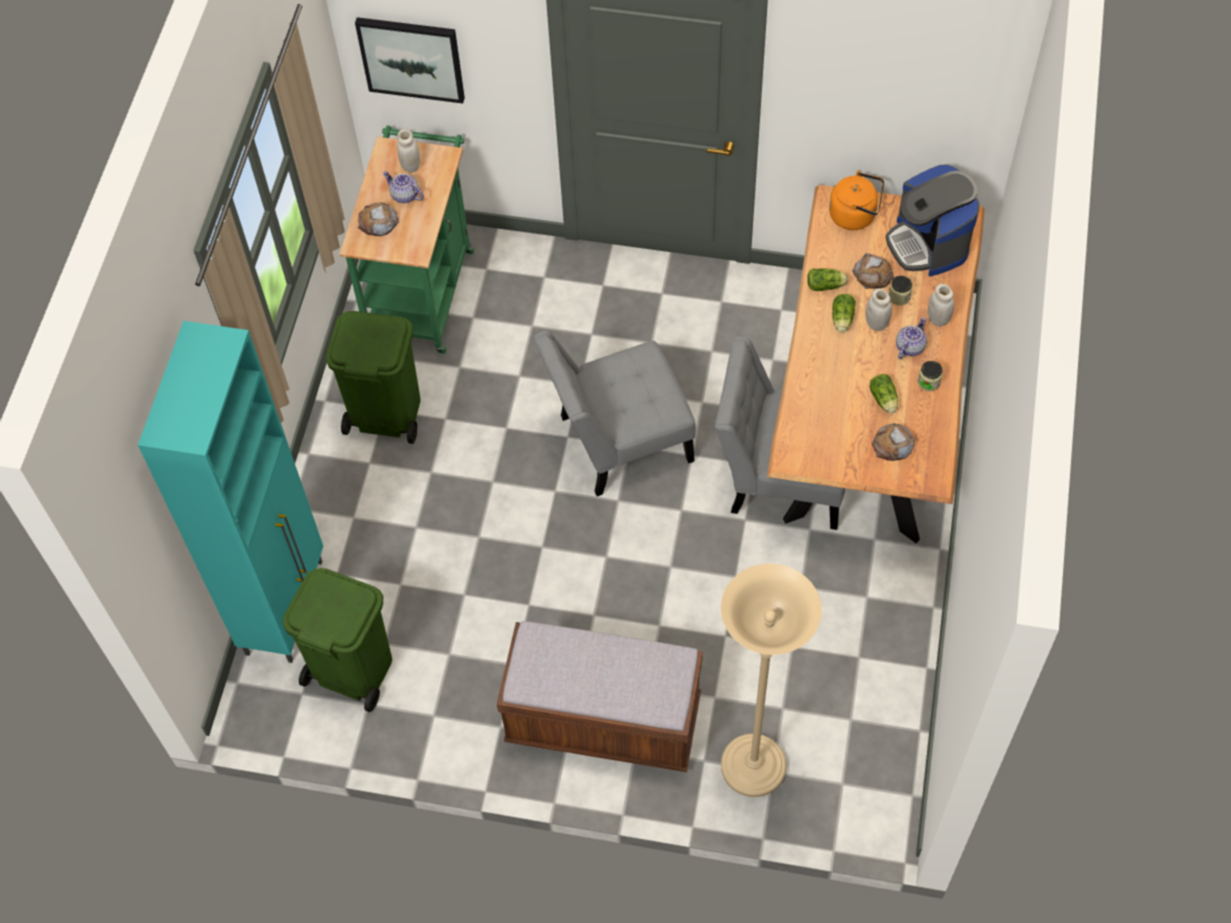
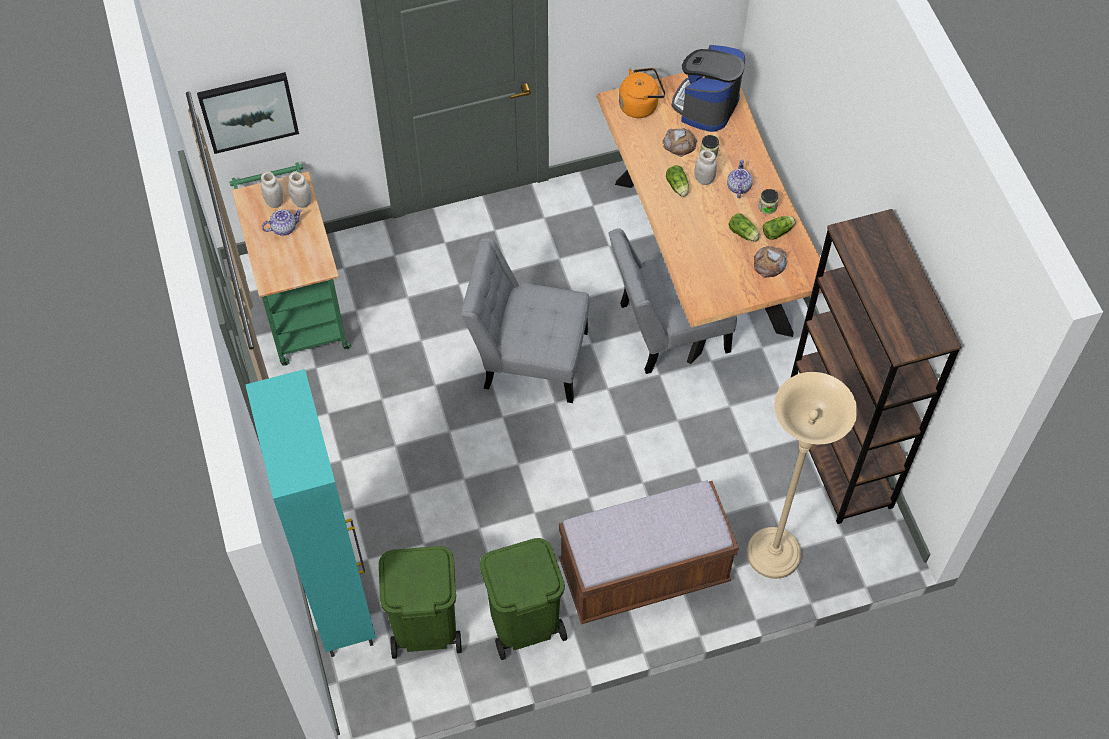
camera: 30 degrees left, 0 degrees up
(378, 222) = (275, 257): bread -> none
(385, 413) = (330, 415): green trash can -> green trash can (523, 623)
(404, 195) = (284, 227): teapot -> teapot turned 150 degrees clockwise
(618, 441) = (528, 357): grey chair -> grey chair turned 60 degrees clockwise
(826, 285) = (651, 166): lettuce -> lettuce (778, 231)
(889, 693) = (838, 454): none -> brown bookcase
(928, 244) = (706, 105): coffee machine -> coffee machine turned 75 degrees clockwise
(938, 319) = (746, 158): white jar -> white jar (302, 202)

